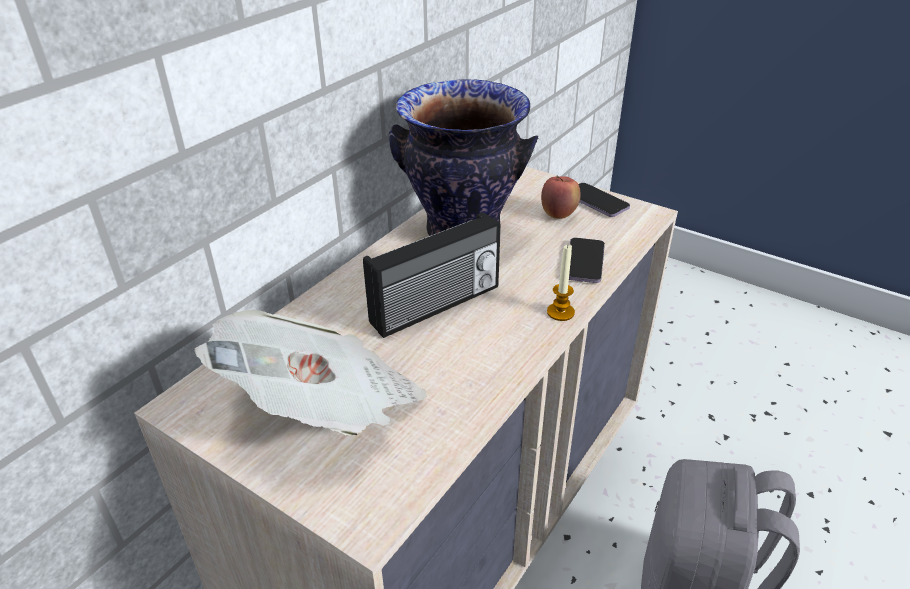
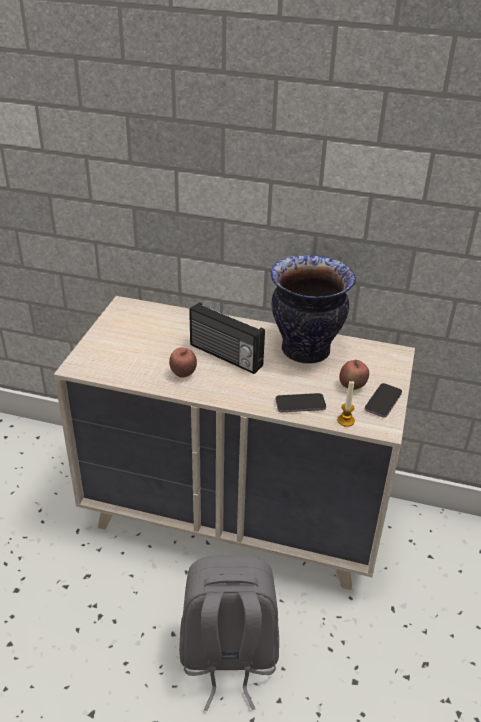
camera: 70 degrees right, 0 degrees up
(326, 407) = (135, 340): newspaper -> none
(465, 362) = (183, 374): none -> apple
(560, 312) = (241, 401): candle -> candle (345, 420)

